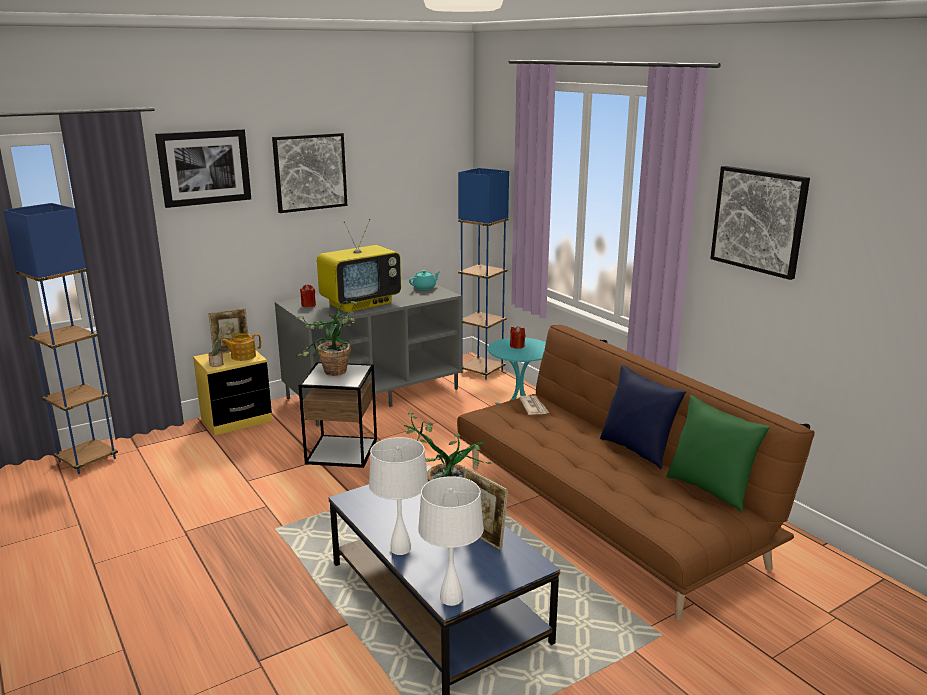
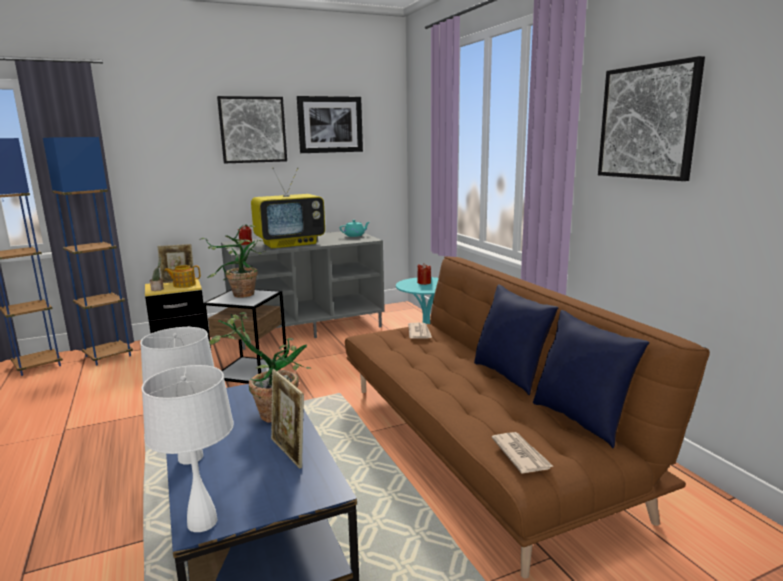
camera: 10 degrees right, 5 degrees down
(204, 167) = (155, 119): picture -> picture (330, 124)
(482, 371) = (409, 315): blue floor lamp -> blue floor lamp (108, 356)
(672, 524) = (521, 454): none -> newspaper
(710, 489) = (581, 419): green pillow -> blue pillow

